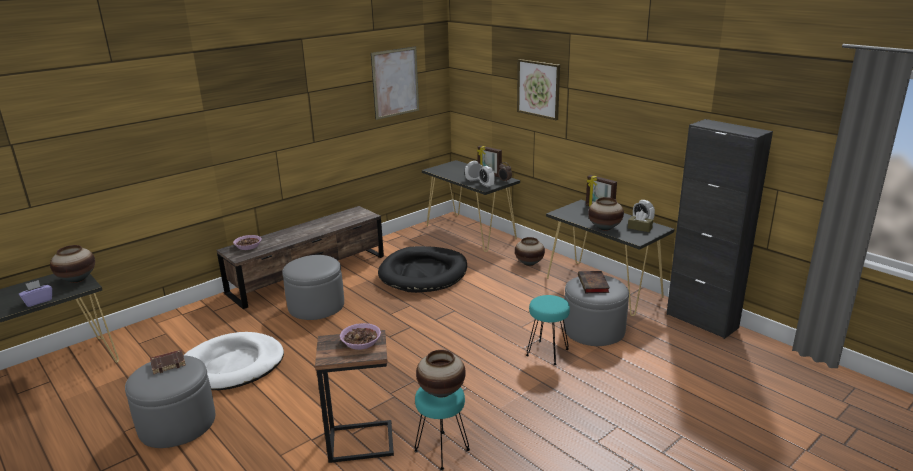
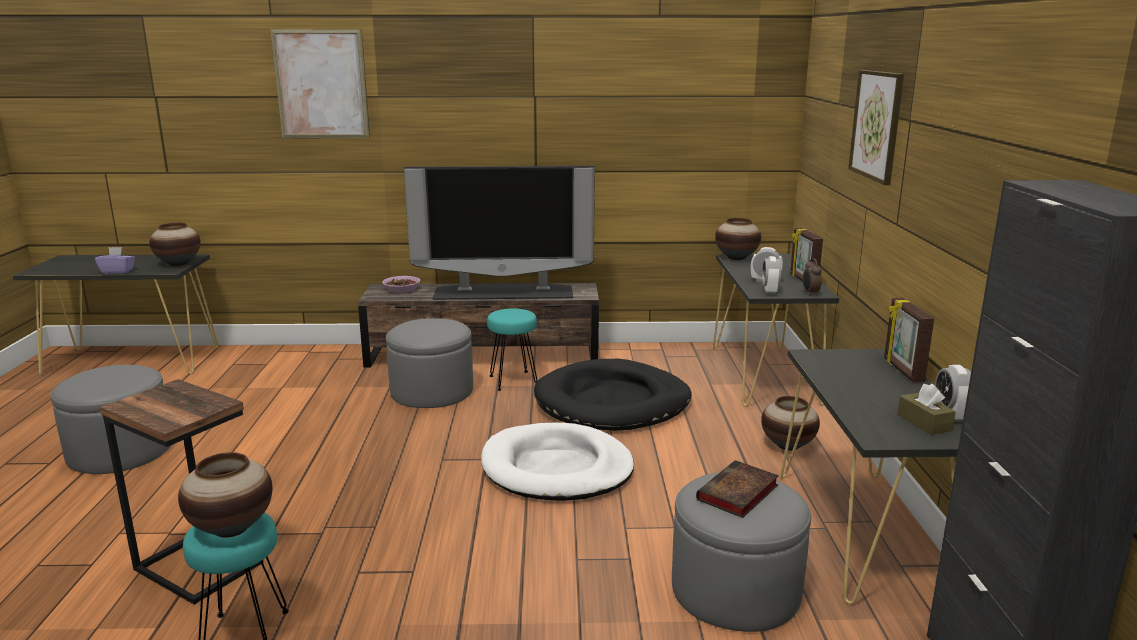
camera: 40 degrees right, 5 degrees down
(168, 363) = (125, 371): brown book -> none
(233, 365) = (256, 418): white dog bed -> white dog bed (556, 468)
(318, 228) = (504, 292): none -> television
(361, 342) = (189, 404): bowl -> none
(395, 82) = (690, 105): picture -> picture (321, 84)
(547, 353) = (601, 585): turquoise stool -> turquoise stool (513, 381)
(604, 228) = (850, 400): vase -> vase (736, 258)

